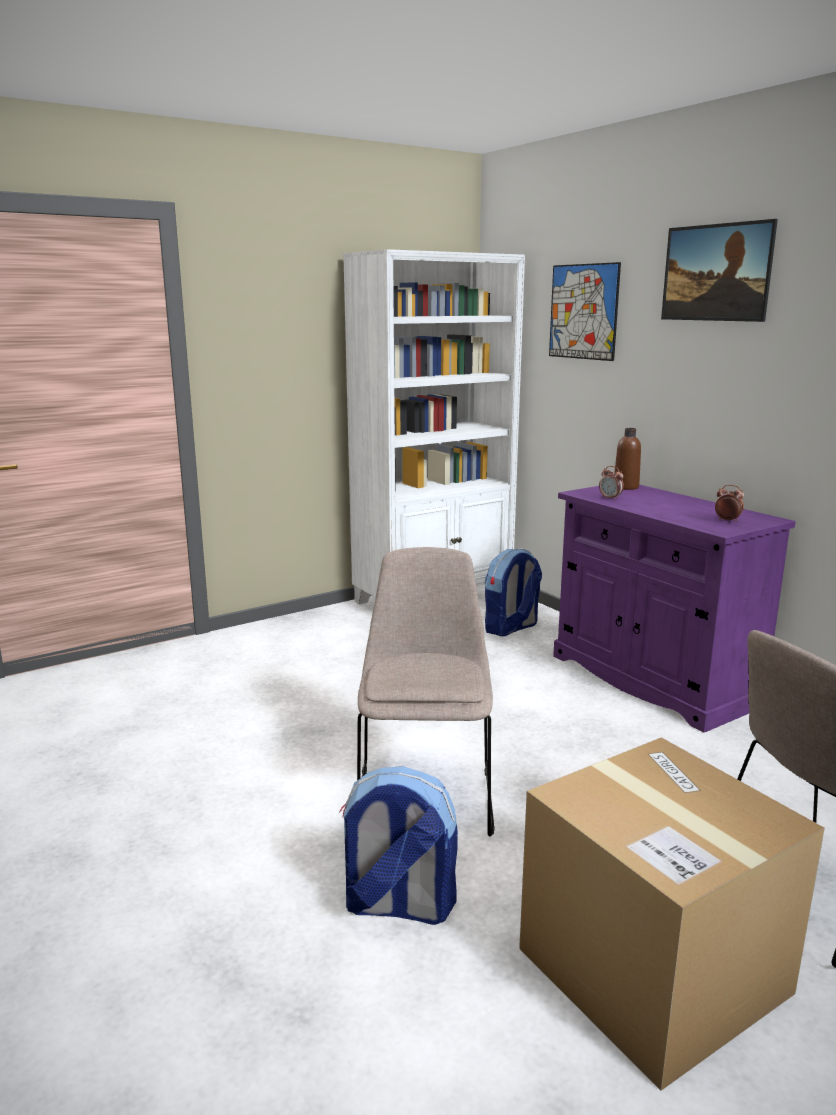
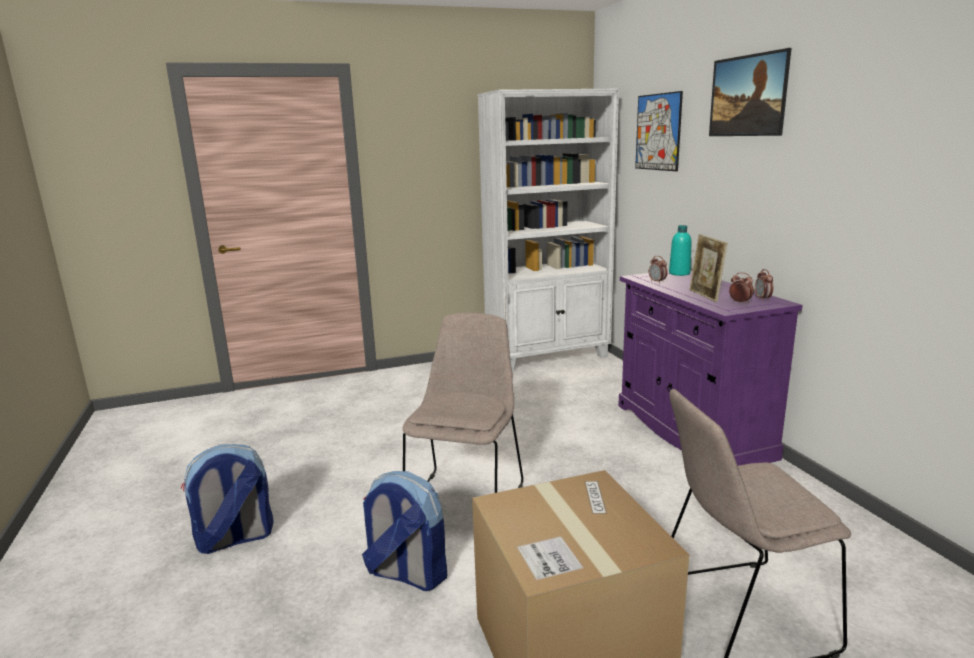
camera: 15 degrees right, 0 degrees up
(511, 628) = (596, 382): backpack -> backpack (234, 539)
(626, 487) = (679, 273): brown bottle -> turquoise bottle
(681, 514) = (705, 296): none -> picture frame
(747, 515) = (762, 299): none -> alarm clock

